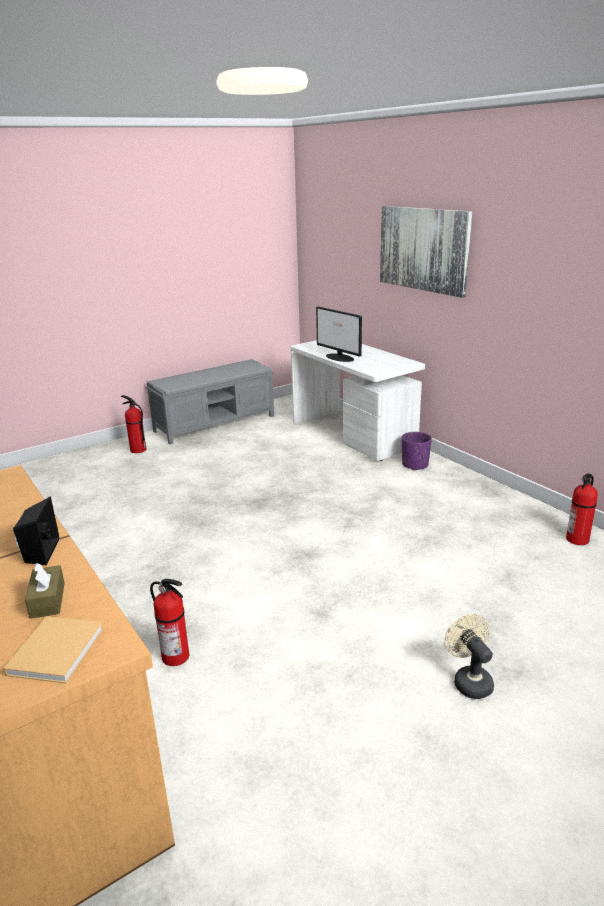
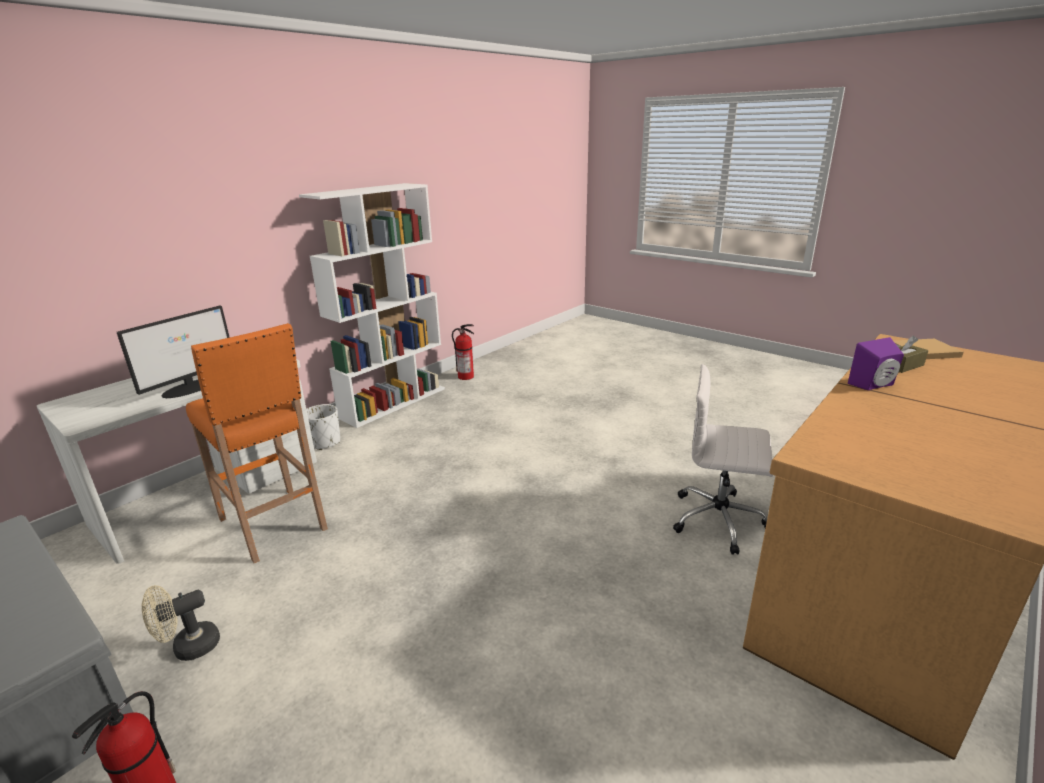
camera: 105 degrees left, 0 degrees up
(38, 552) = (874, 385): black speaker -> purple speaker
(176, 656) = (720, 520): fire extinguisher -> white office chair
(304, 455) = (274, 525): none -> orange stool
(415, 465) = (325, 442): purple planter -> white planter
(423, 249) = (202, 204): picture -> none
(469, 680) = (640, 405): beige fan -> beige fan (189, 648)
(496, 493) = (394, 402): none -> white bookcase

